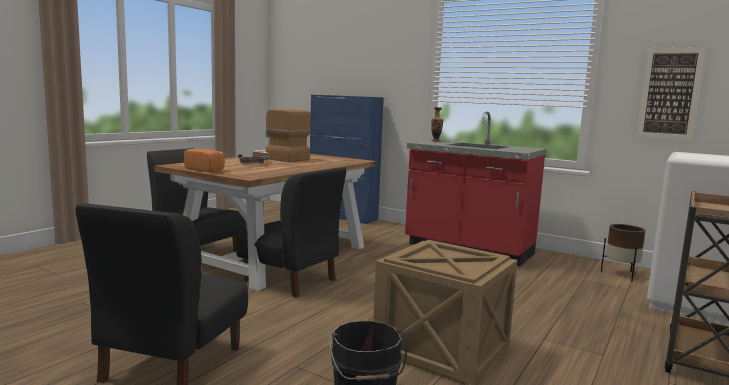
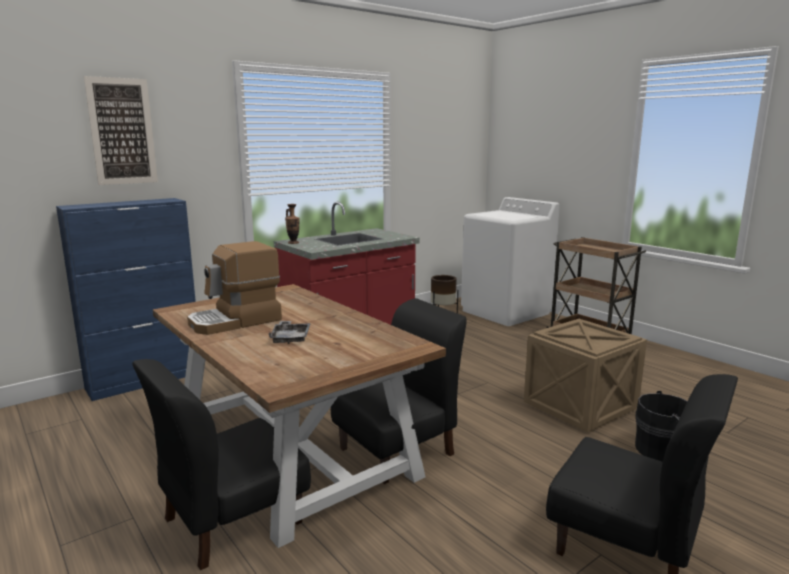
camera: 70 degrees left, 5 degrees up
(206, 170) = (345, 367): bread -> none
(669, 93) = (433, 168): picture -> picture (122, 131)

